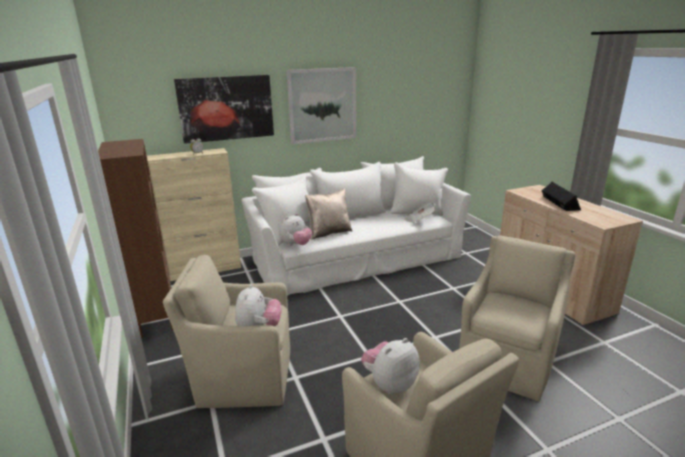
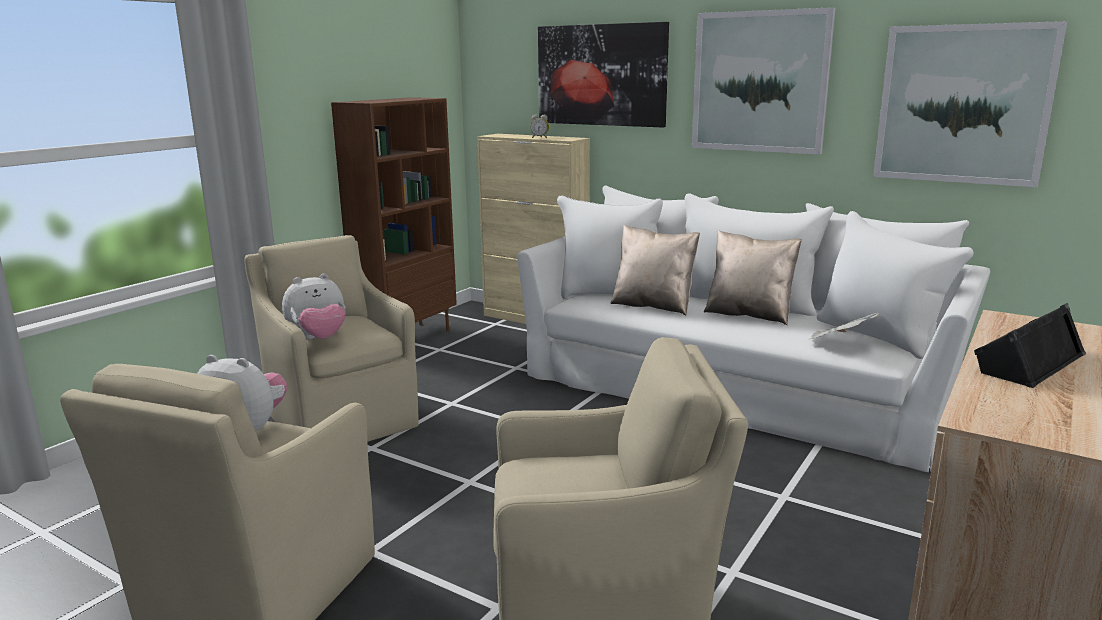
camera: 55 degrees right, 5 degrees down
(296, 245) = (578, 302): plush toy -> none
(368, 221) = (749, 314): none -> beige pillow
(406, 108) = (963, 104): none -> picture

